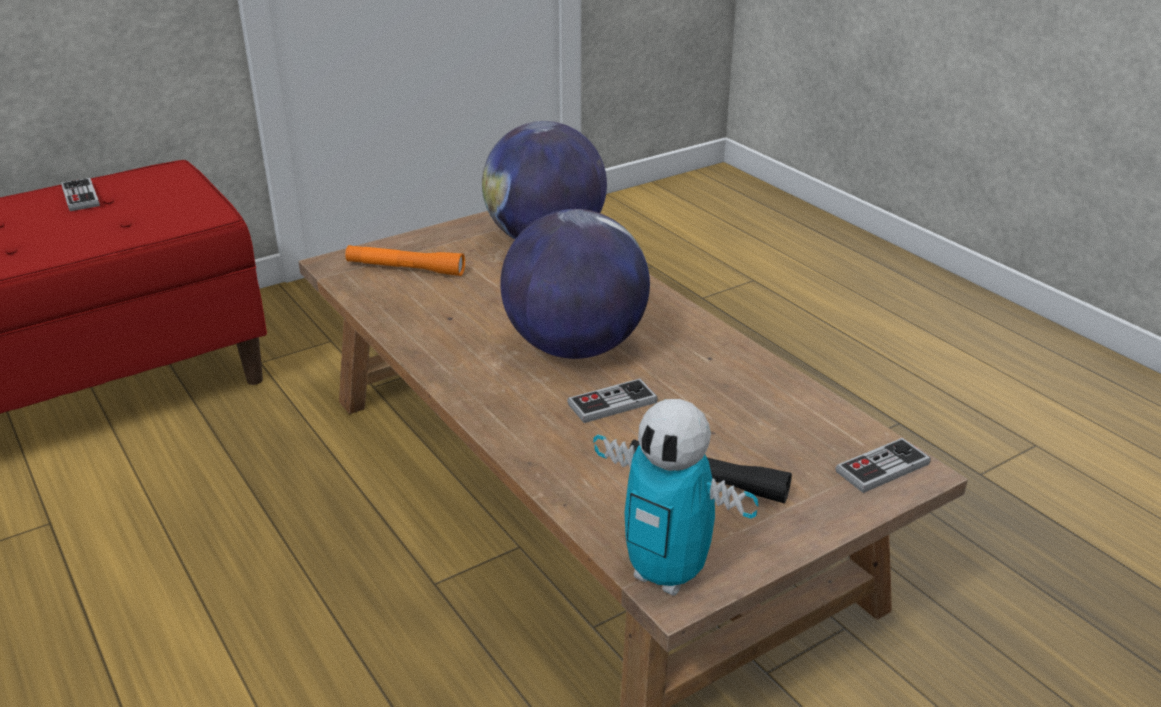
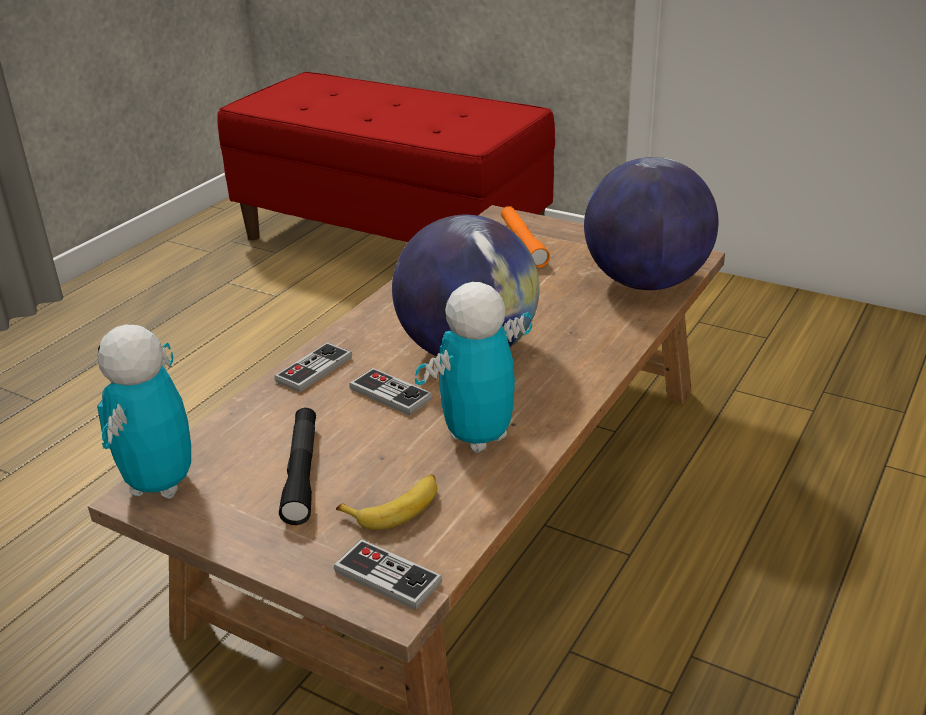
camera: 65 degrees right, 0 degrees up
(81, 197) = (453, 106): game controller -> game controller (314, 369)
(718, 378) = (478, 438): none -> toy robot
(792, 442) = (395, 508): none -> banana

